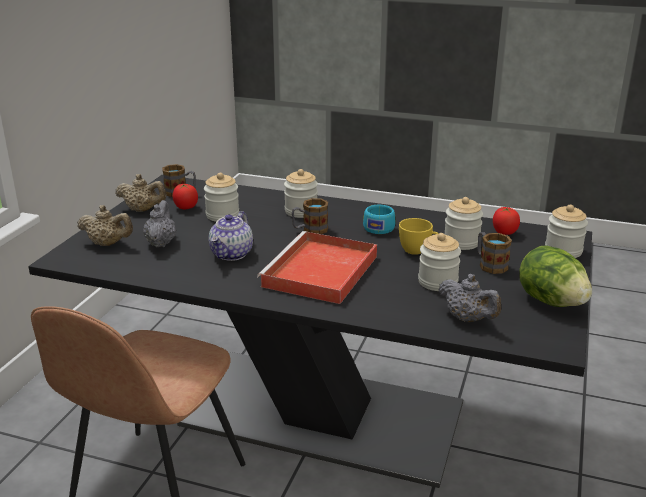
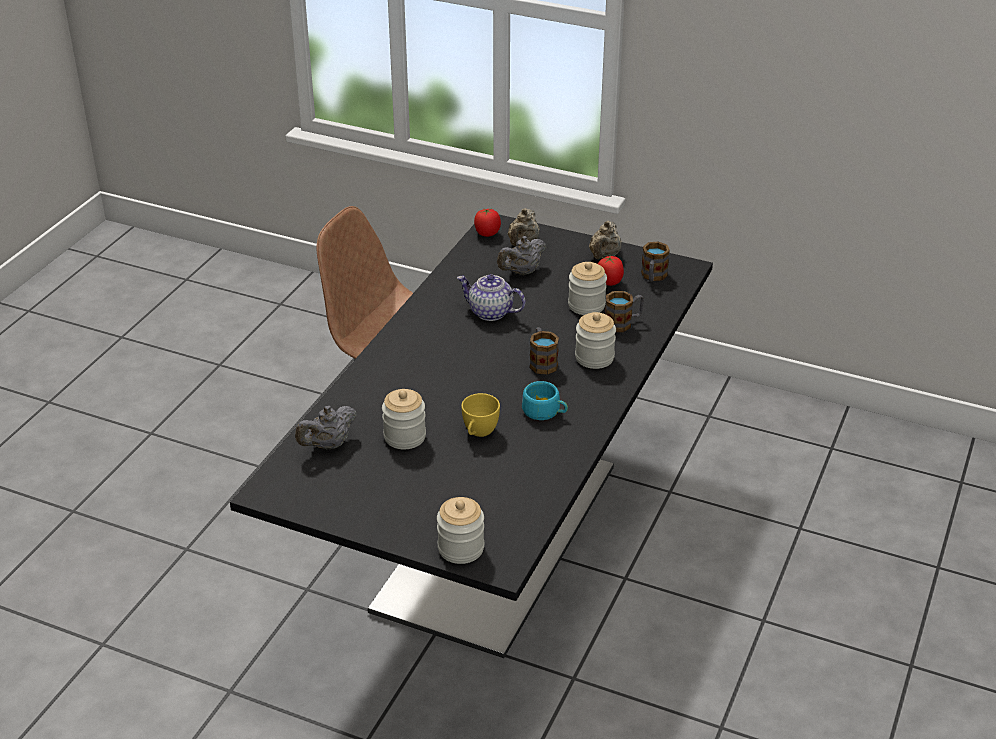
camera: 95 degrees right, 10 degrees up
(161, 242) = (522, 272): grey teapot -> grey teapot turned 135 degrees clockwise
(320, 272) = (441, 363): red tray -> none
(461, 242) = (496, 469): jar -> none
(489, 264) = (437, 480): mug -> mug (623, 323)
(504, 232) = (519, 509): tomato -> tomato (487, 233)
(551, 301) = (346, 508): lettuce -> none

